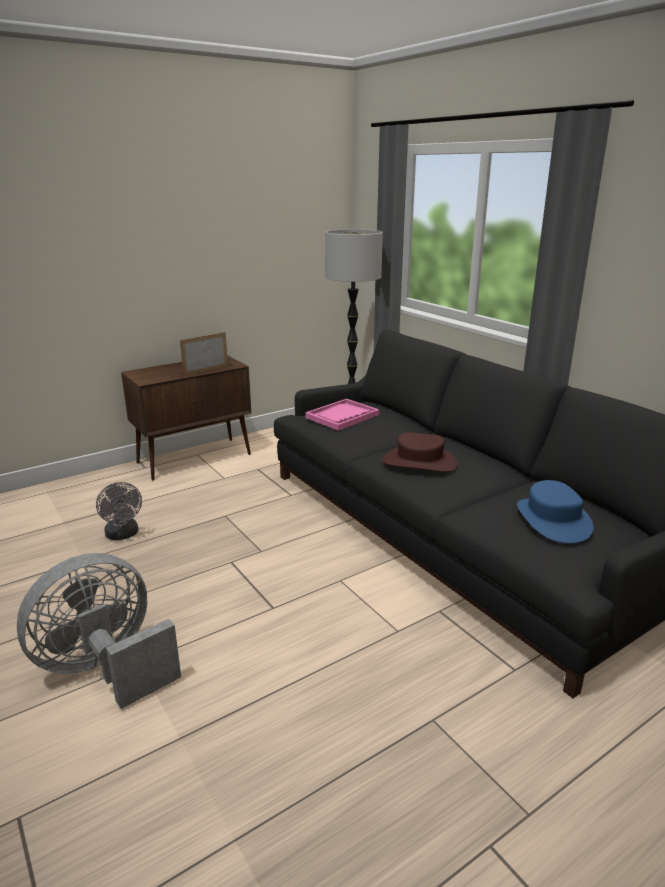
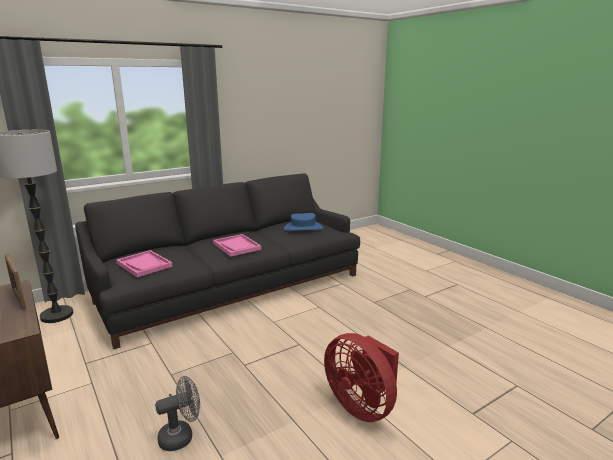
camera: 90 degrees left, 5 degrees down
(105, 668) = (362, 405): grey fan -> red fan
(419, 462) = (237, 246): brown hat -> pink tray

